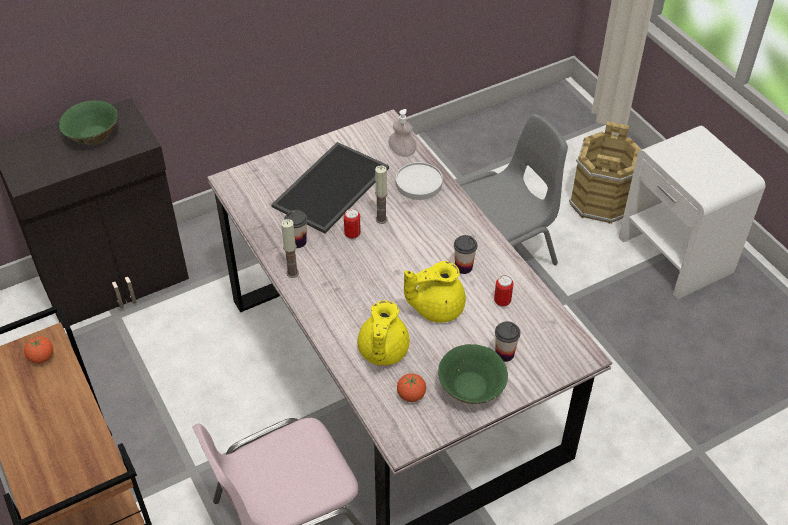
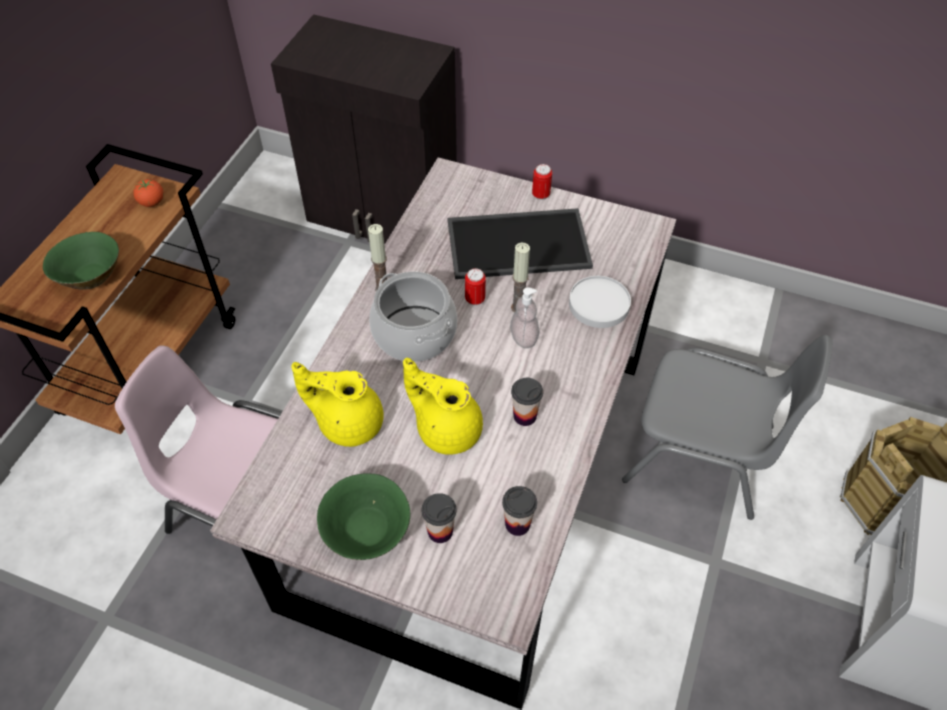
camera: 50 degrees right, 5 degrees up
(93, 136) = (384, 57): green bowl -> green bowl (90, 276)
(298, 241) = (424, 267): cup -> cup (517, 524)
(347, 279) = (415, 333): none -> cooking pot
(382, 352) = (348, 422): yellow teapot -> yellow teapot turned 45 degrees clockwise
(402, 152) = (626, 264): soap dispenser -> soap dispenser (524, 337)
(411, 395) = (313, 483): tomato -> none
(502, 301) = (511, 481): can -> can (541, 195)

